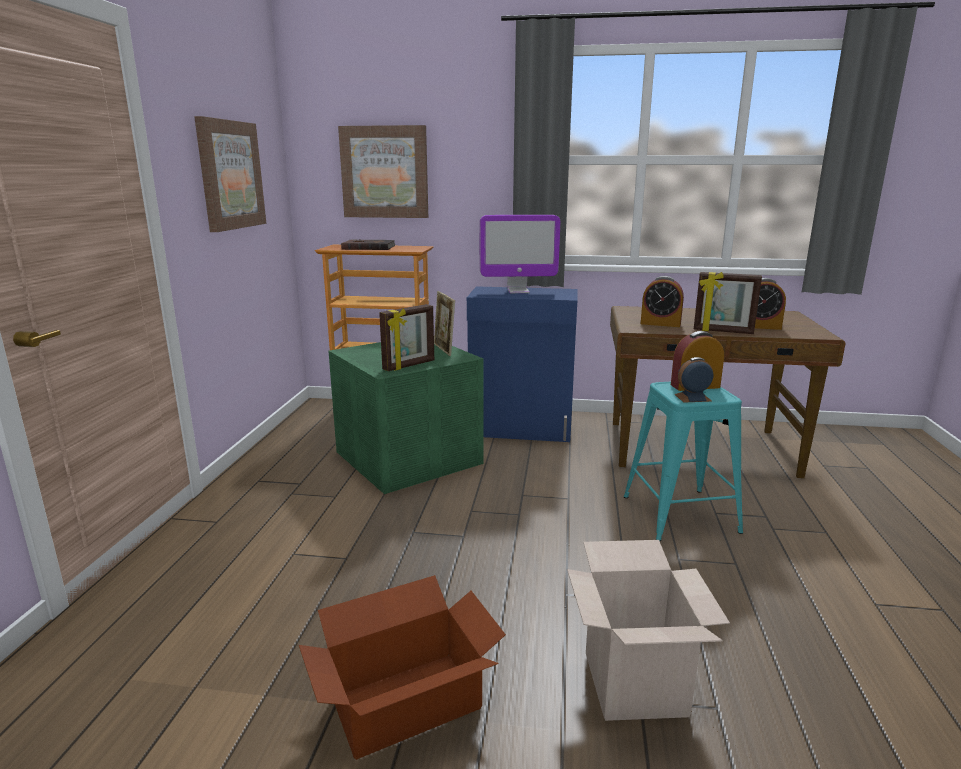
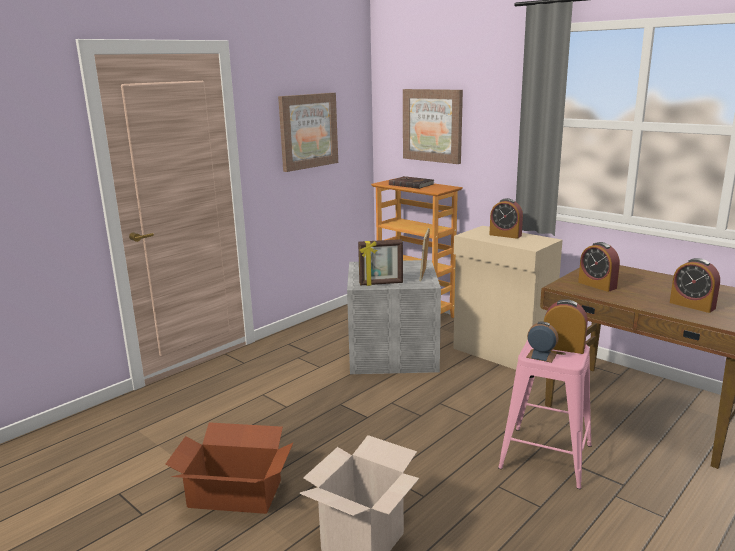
camera: 35 degrees right, 0 degrees up
(409, 456) = (394, 352): green storage box -> grey storage box
(518, 291) = (505, 235): monitor -> alarm clock
(521, 429) = (501, 353): blue cabinet -> beige cabinet
(680, 514) = (546, 456): turquoise stool -> pink stool
(723, 331) = (640, 303): picture frame -> none

